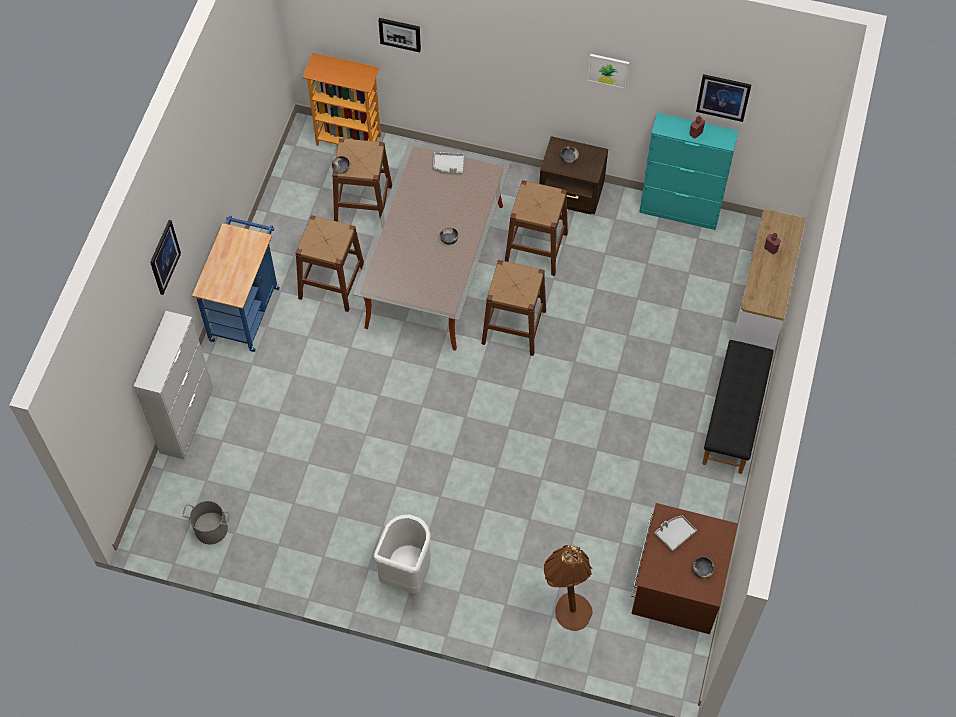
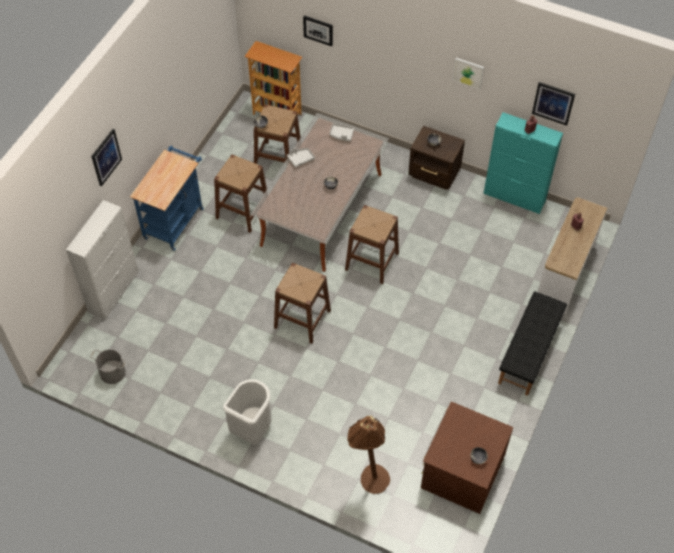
camera: 10 degrees right, 5 degrees down
(536, 248) = (400, 208): brown stool -> brown stool (302, 319)
(674, 533) = (461, 427): grey tray -> grey tray (300, 159)

